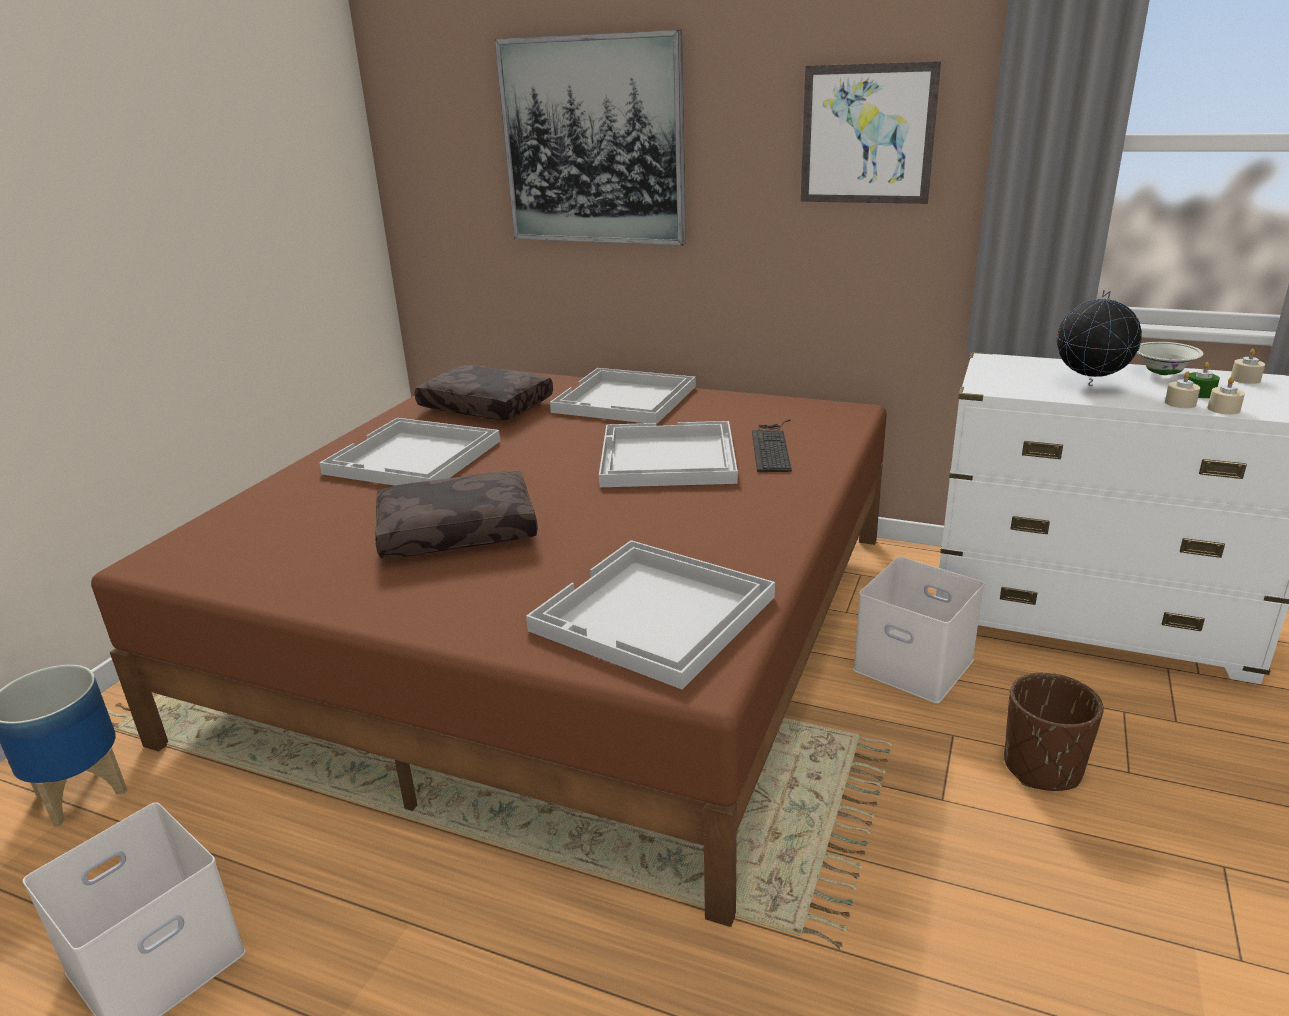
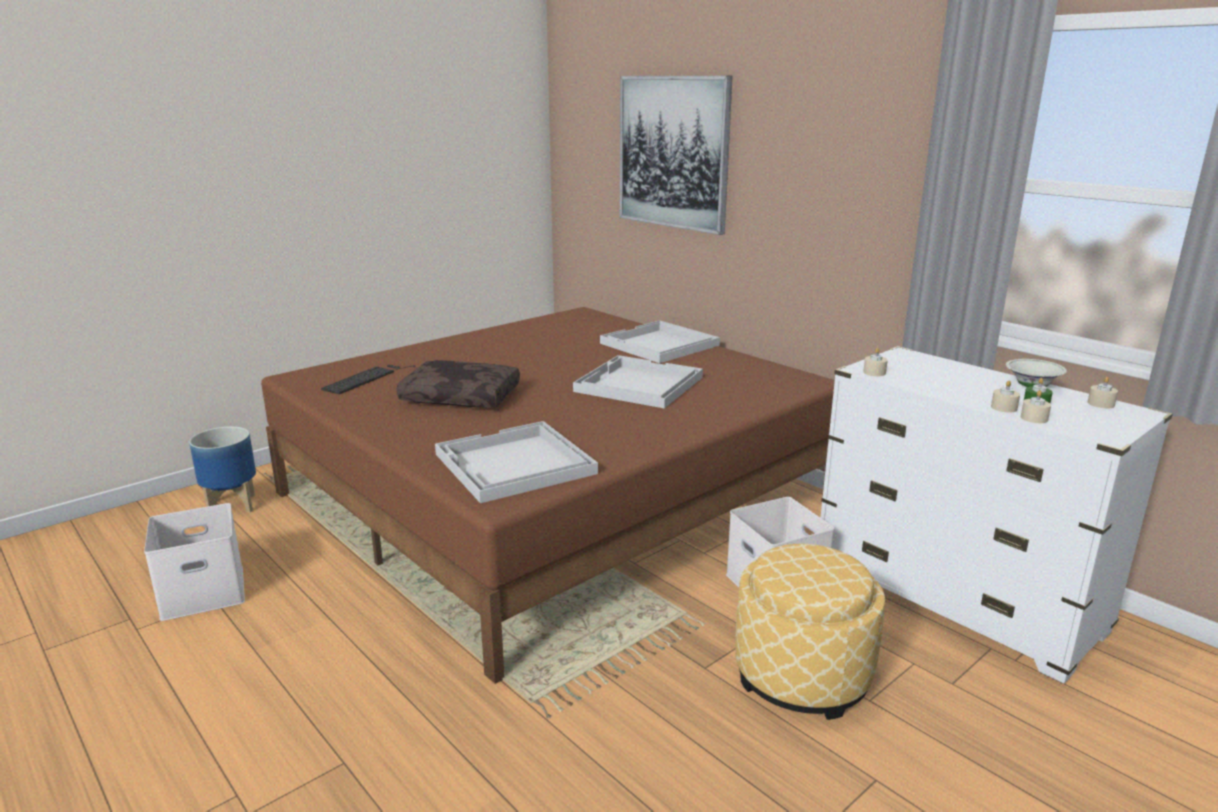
camera: 25 degrees right, 5 degrees down
(414, 458) = (485, 353): white tray -> none
(484, 407) = (562, 332): brown pillow -> none
(771, 446) = (720, 391): keyboard -> keyboard (367, 378)
(867, 135) = (848, 163): picture -> none
(1002, 388) = (874, 372): none -> beige candle
(1042, 768) = (802, 675): brown planter -> ottoman
(1089, 385) = (951, 383): globe -> none

